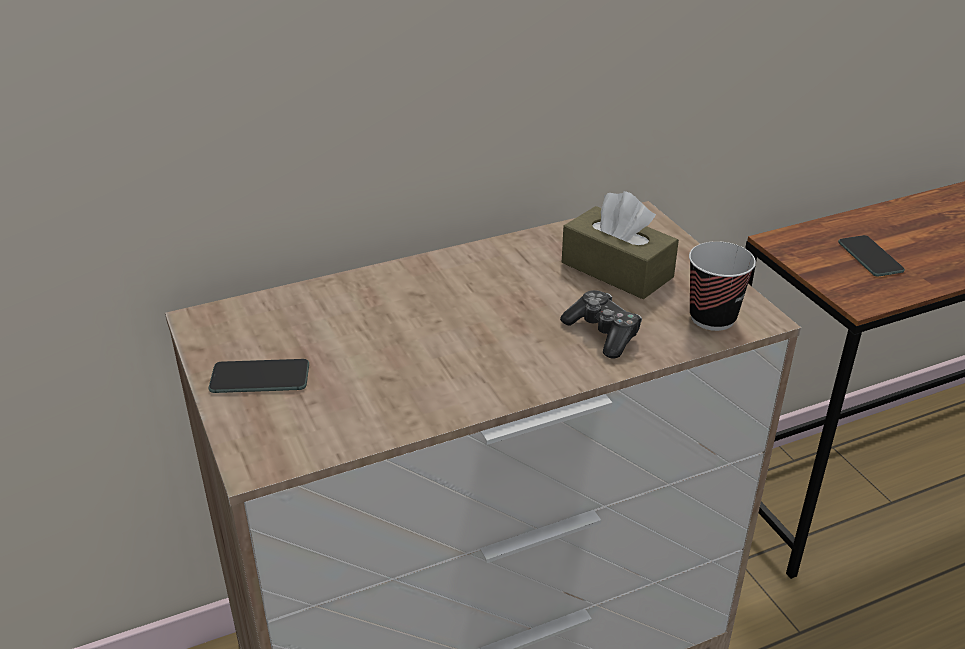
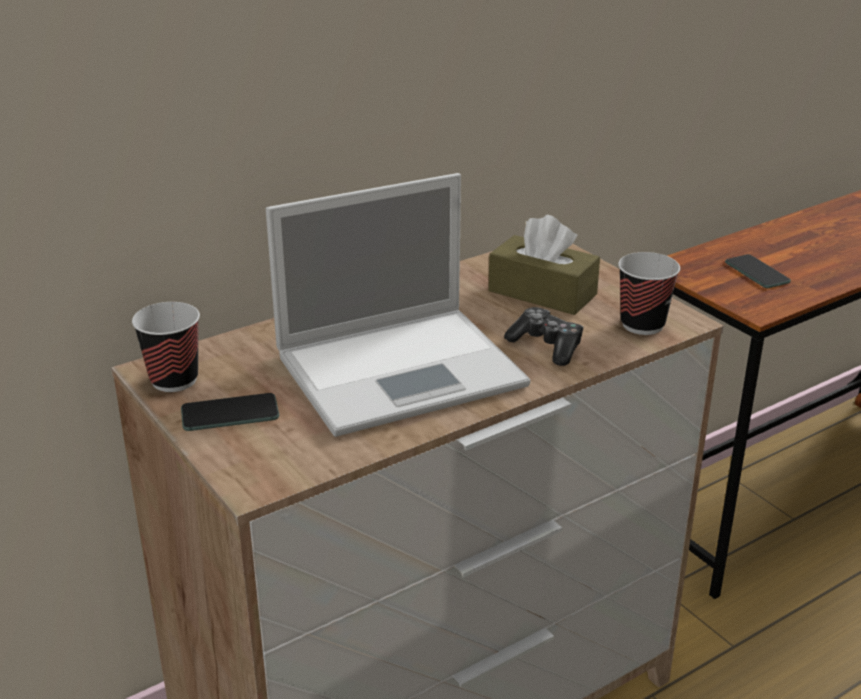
camera: 10 degrees left, 5 degrees down
(219, 333) = (174, 380): none -> cup
(448, 345) = (404, 369): none -> laptop

